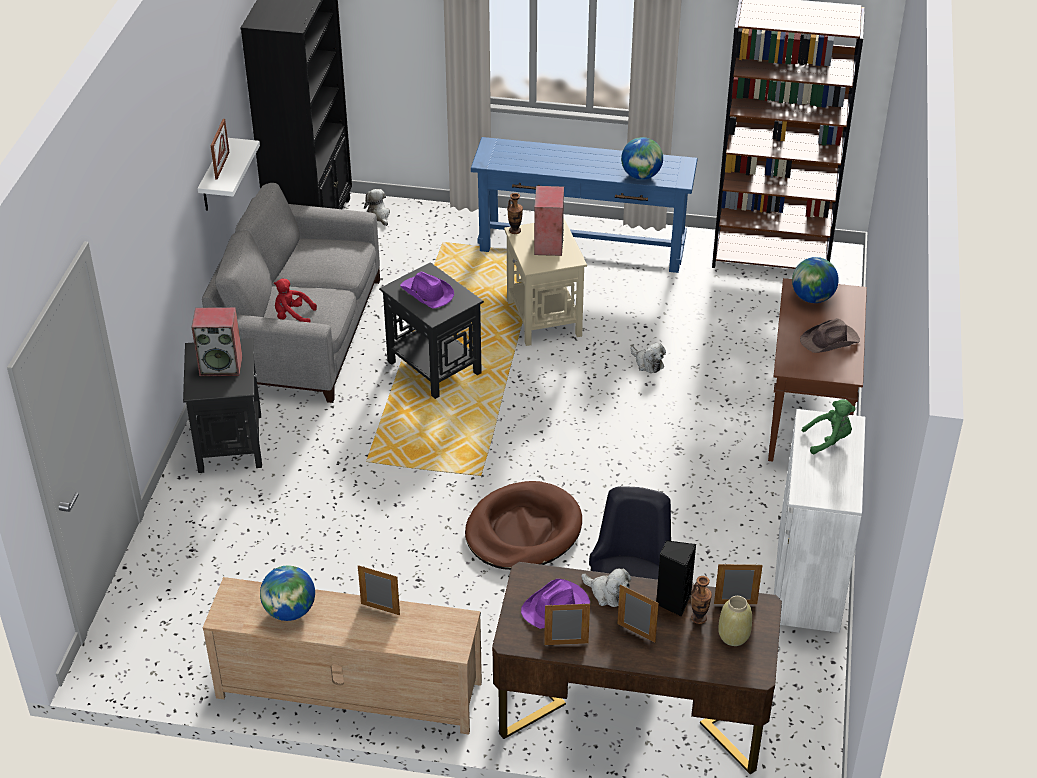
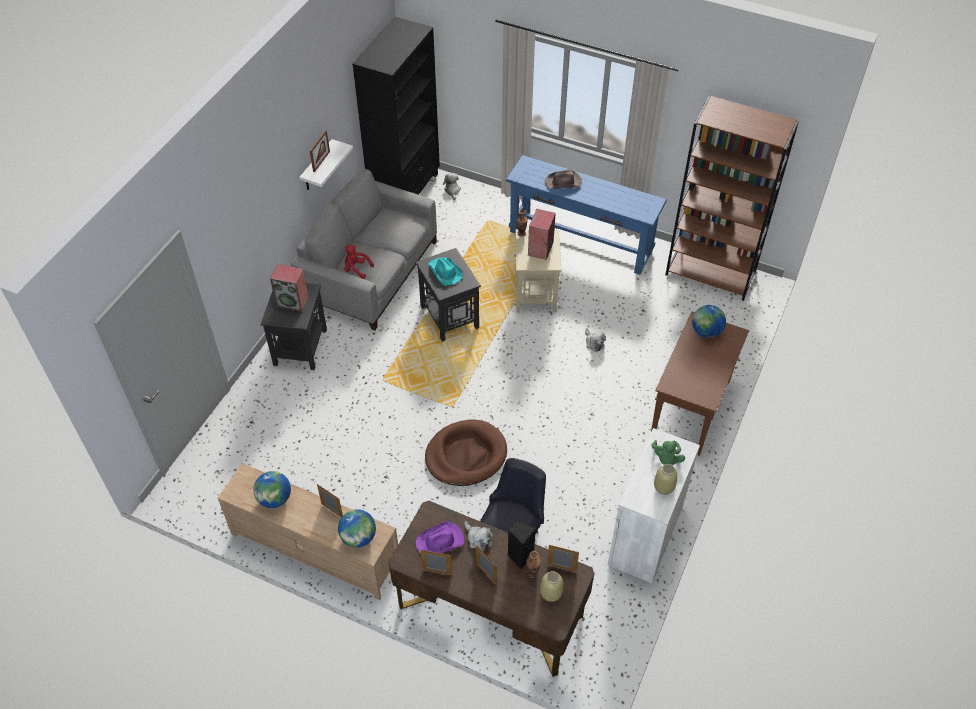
camera: 15 degrees right, 10 degrees up
(427, 293) = (445, 272): purple hat -> turquoise hat
(641, 176) = (621, 207): globe -> globe (358, 537)
(829, 440) = (666, 459): green plush toy -> green plush toy turned 90 degrees clockwise
(830, 340) = (706, 370): brown hat -> brown hat (563, 182)
(839, 473) = (664, 487): none -> beige vase

